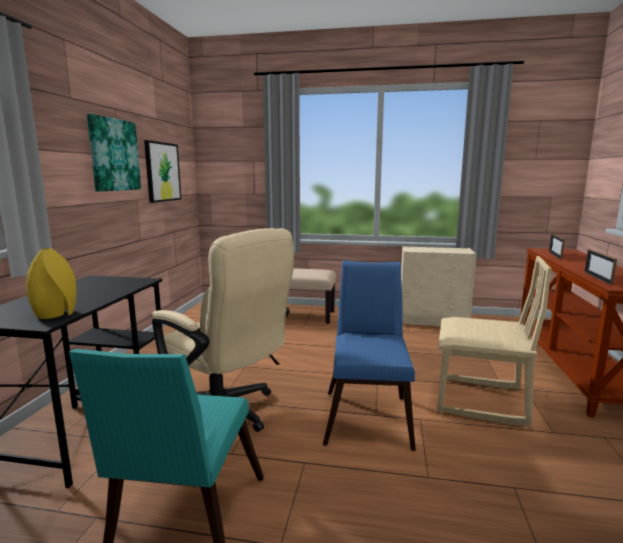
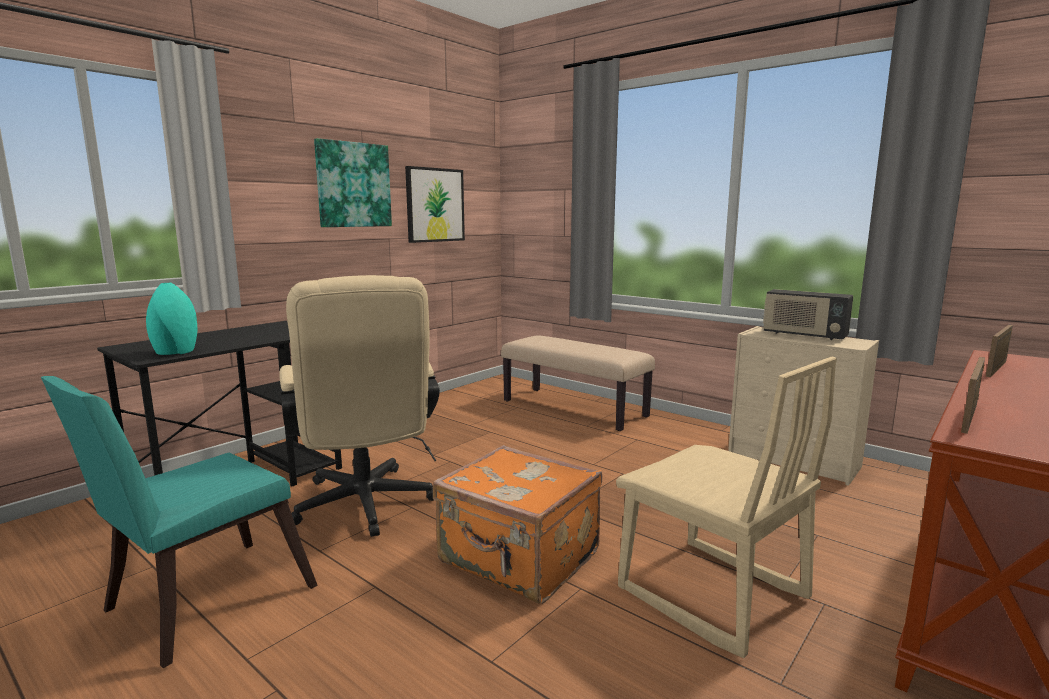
camera: 30 degrees right, 0 degrees up
(57, 314) = (176, 352): yellow vase -> turquoise vase
(368, 414) = (519, 559): blue chair -> orange suitcase
(434, 249) = (804, 335): none -> radio

